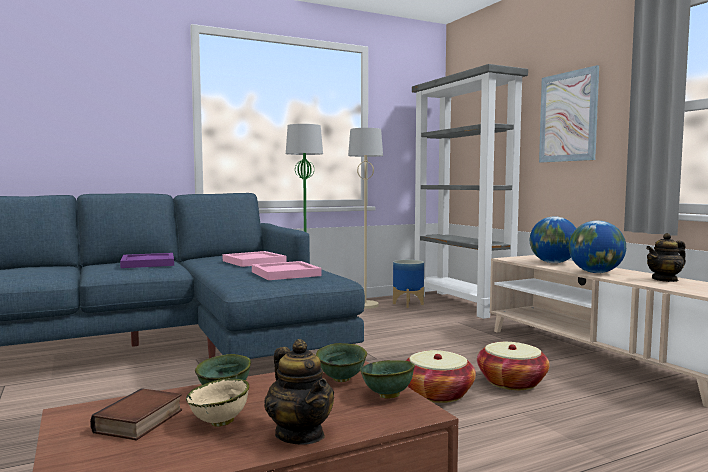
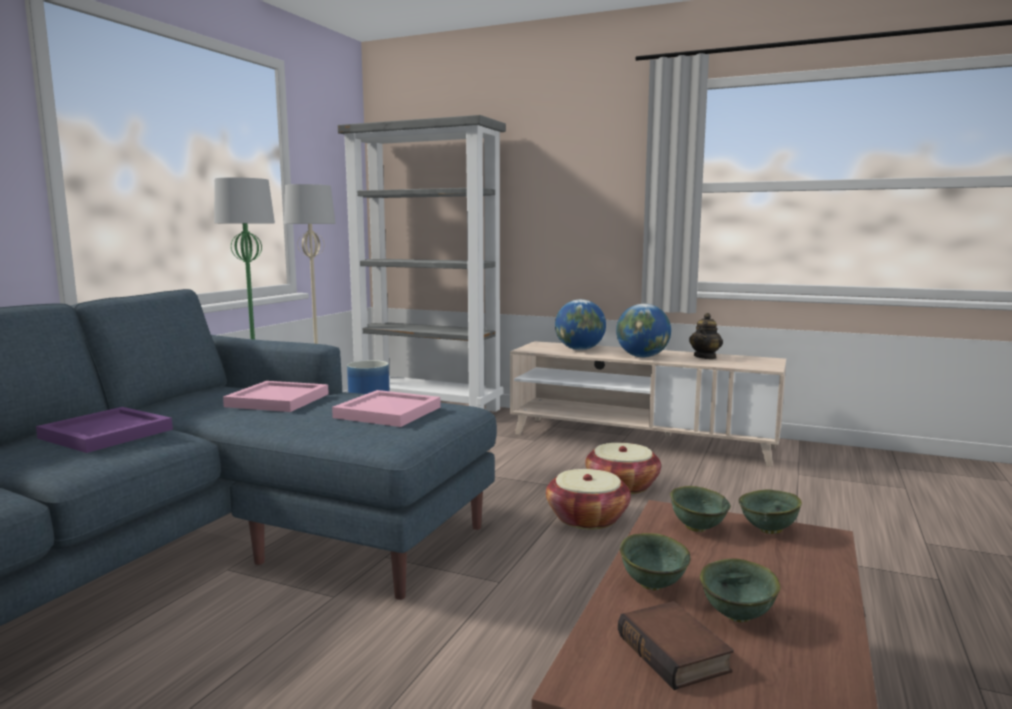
camera: 40 degrees left, 5 degrees up
(220, 423) = (738, 617): beige bowl -> green bowl
(300, 434) = (816, 595): teapot -> none
(568, 117) = (560, 186): picture -> none

